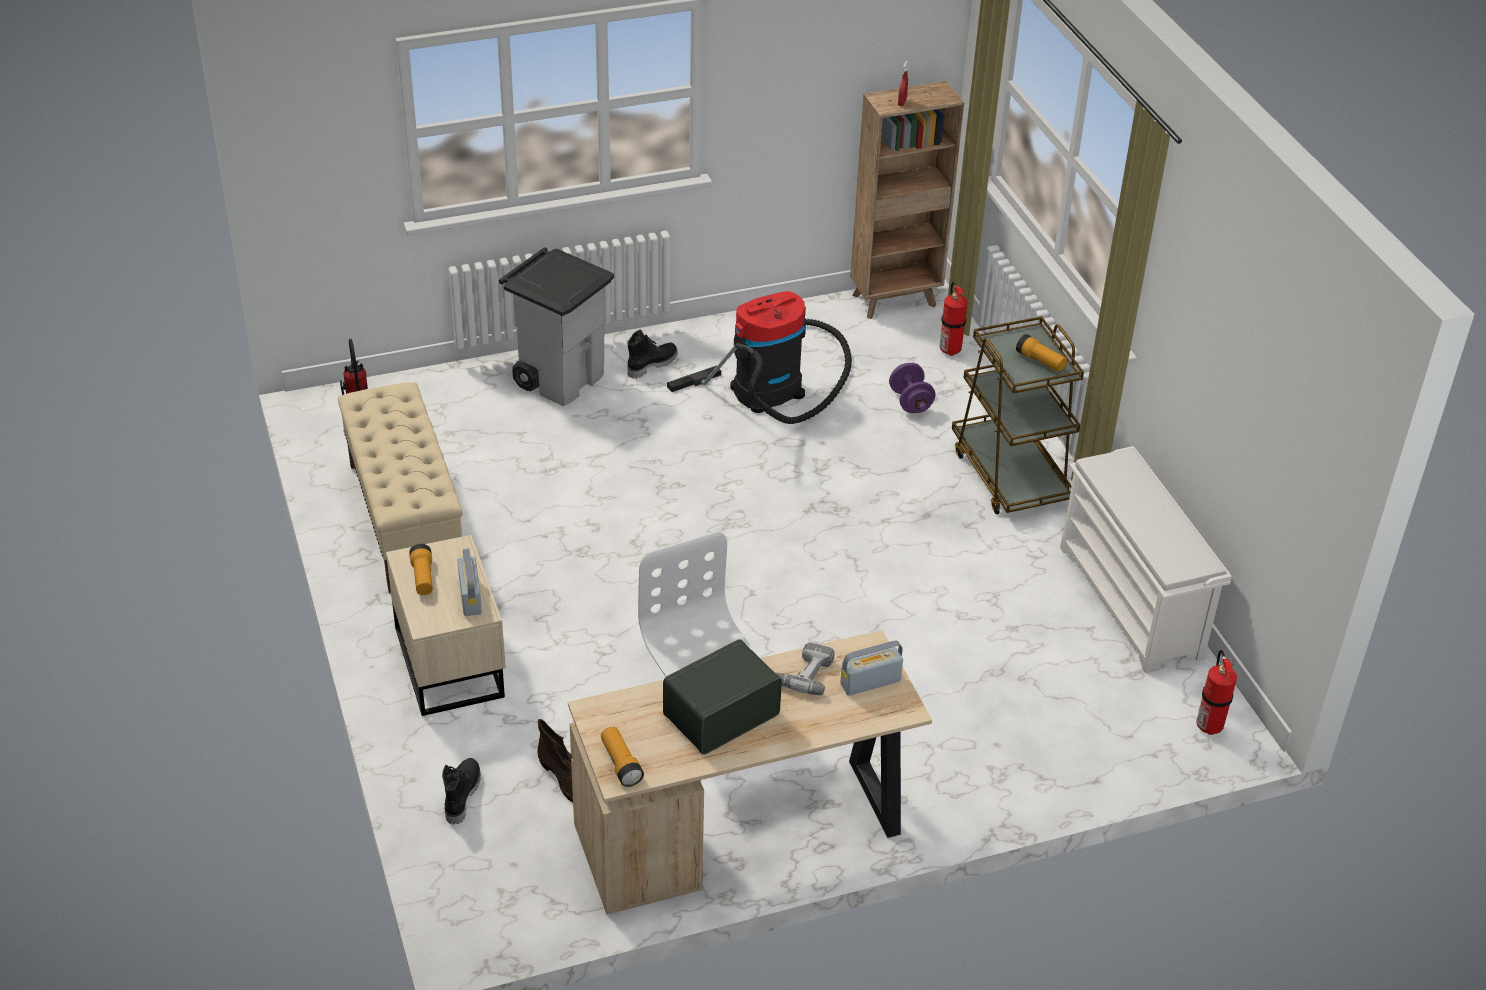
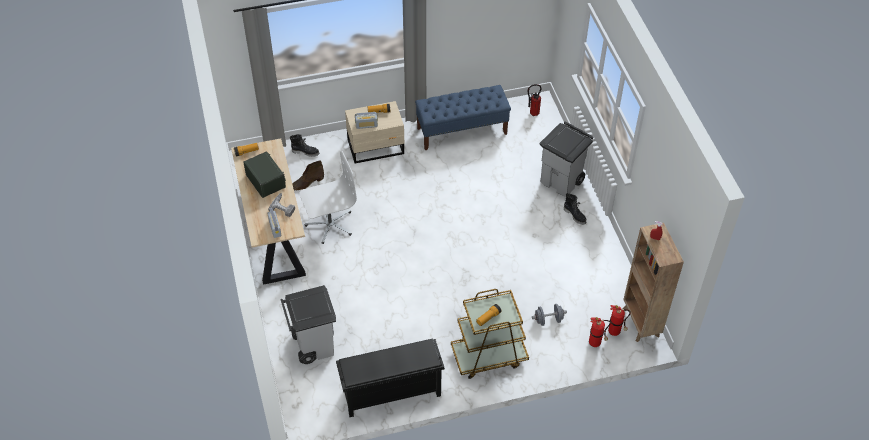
camera: 95 degrees right, 10 degrees up
(405, 519) = (462, 131): beige bench -> blue bench
(773, 388) = (558, 263): vacuum cleaner -> none
(910, 402) = (548, 320): purple dumbbell -> grey dumbbell
(1048, 728) = (313, 345): none -> grey trash can
(1132, 602) = (391, 394): white shoe rack -> black shoe rack
(1208, 725) = (307, 409): fire extinguisher -> fire extinguisher (615, 332)

